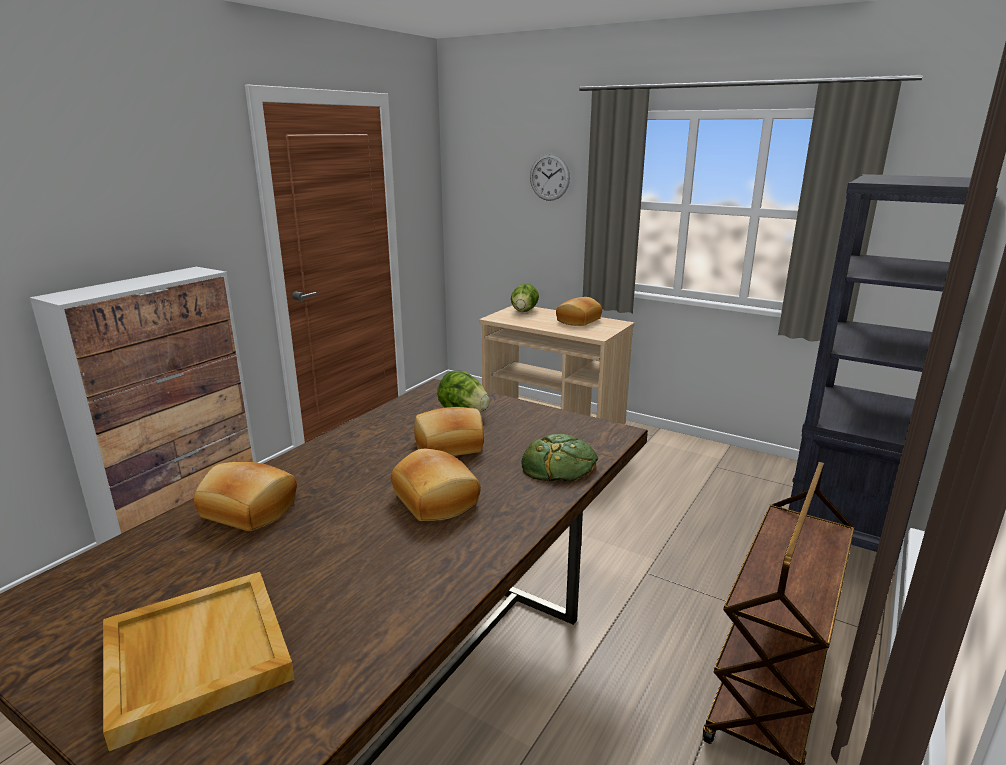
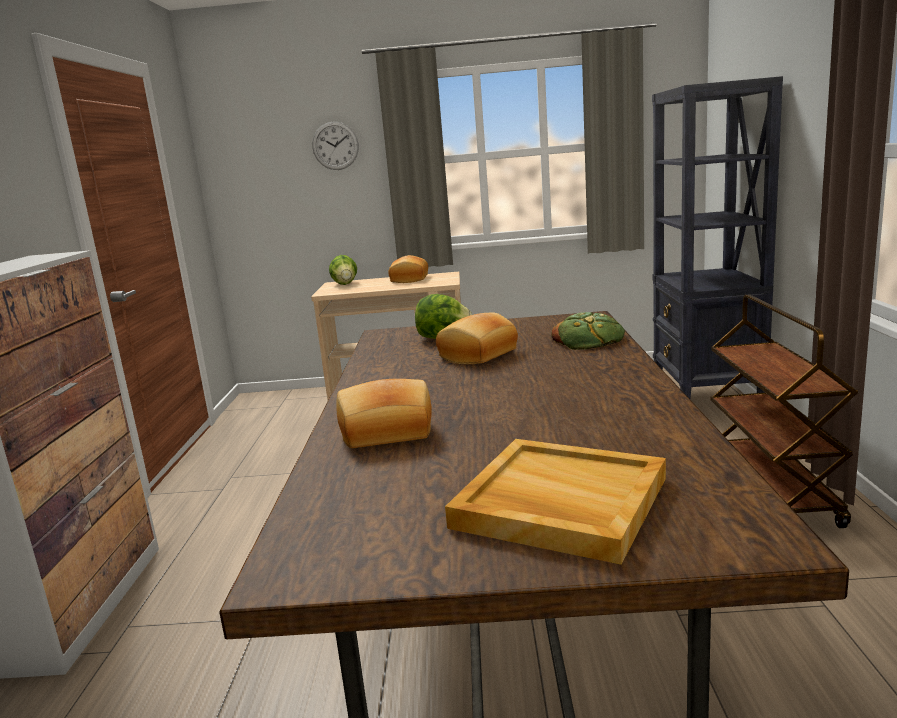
camera: 30 degrees left, 5 degrees down
(437, 499) = (541, 378): bread -> none

